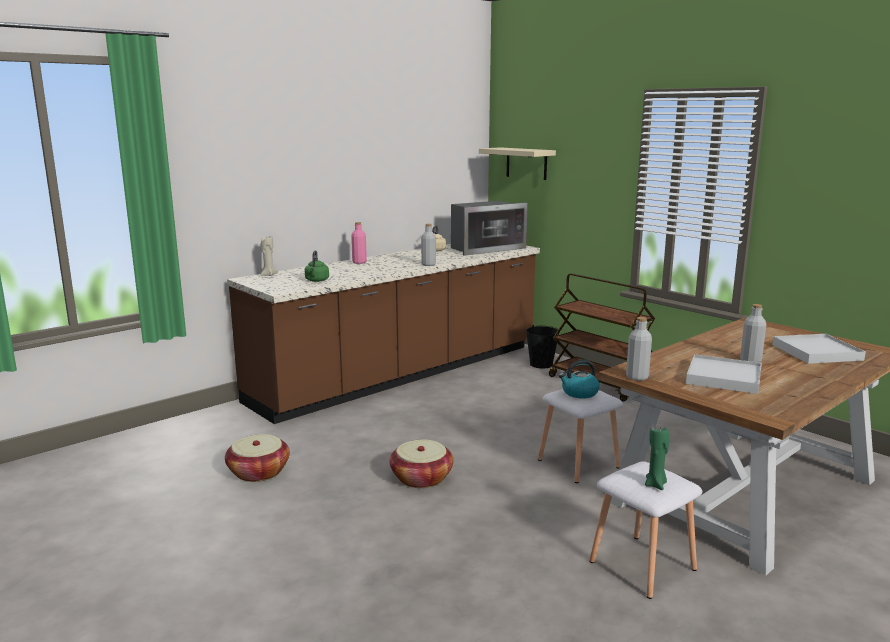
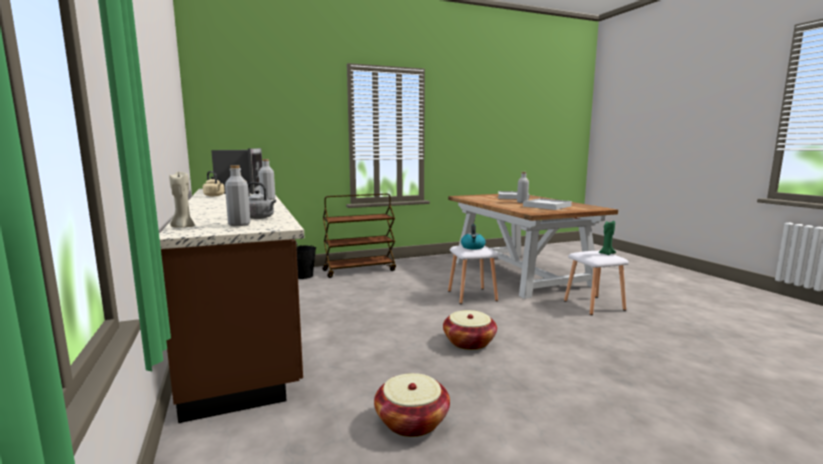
camera: 70 degrees left, 5 degrees down
(316, 280) = (260, 218): green kettle -> grey kettle
(359, 262) = (206, 207): pink bottle -> none
(526, 163) = (237, 117): beige shelf -> none
(637, 377) = (543, 212): grey bottle -> grey bottle (239, 224)

